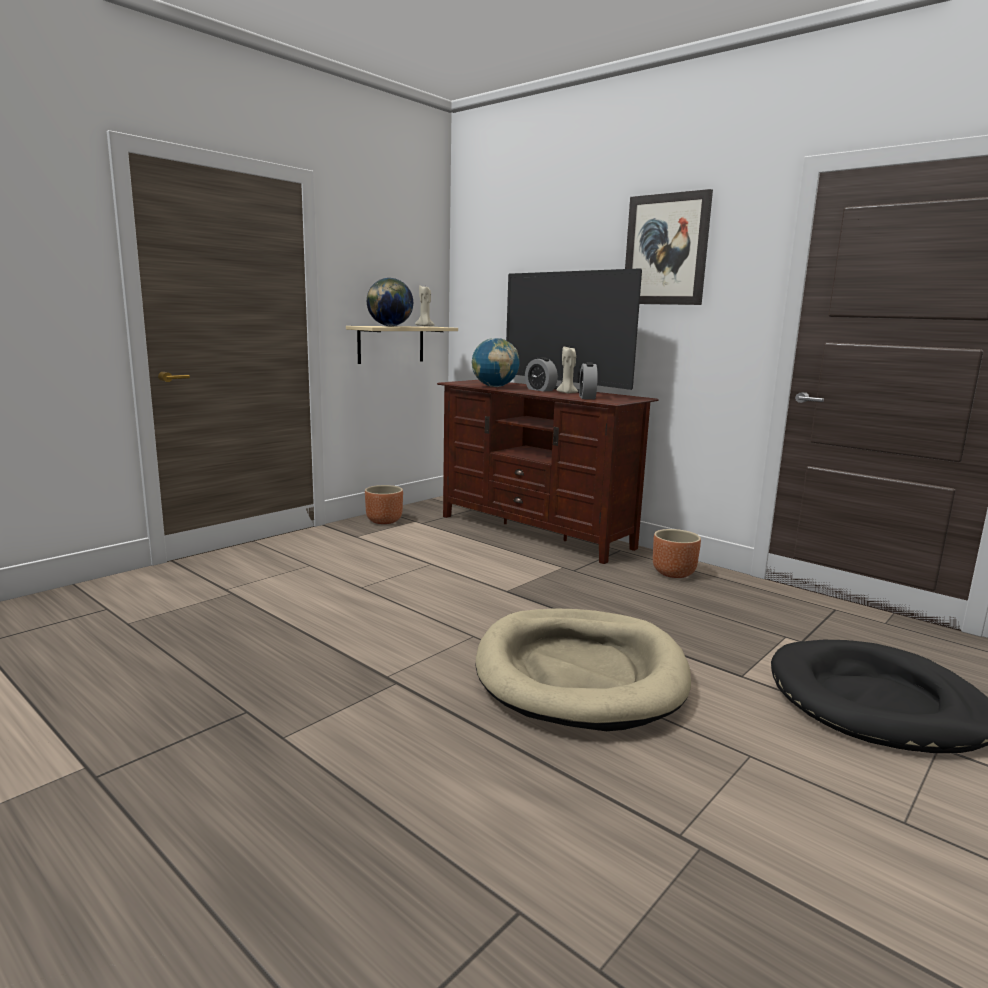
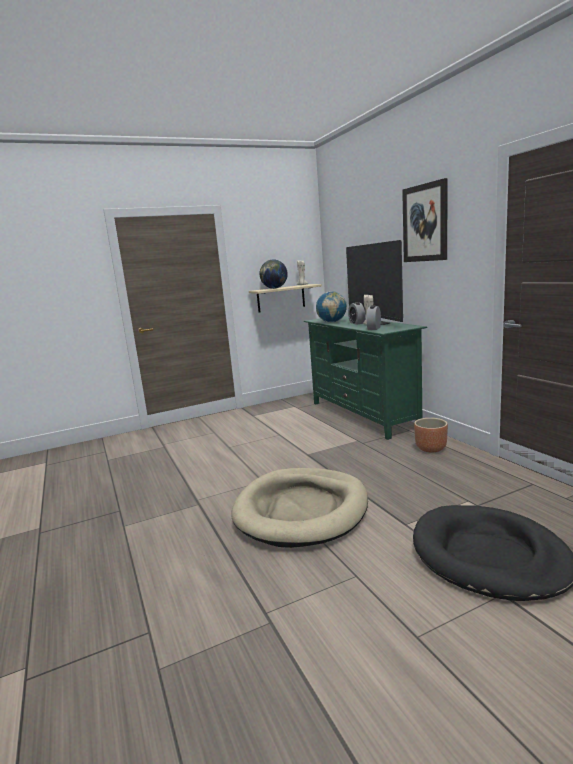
camera: 25 degrees right, 0 degrees up
(384, 521) = (277, 406): brown planter -> none
(535, 532) = (363, 415): brown tv stand -> green tv stand

